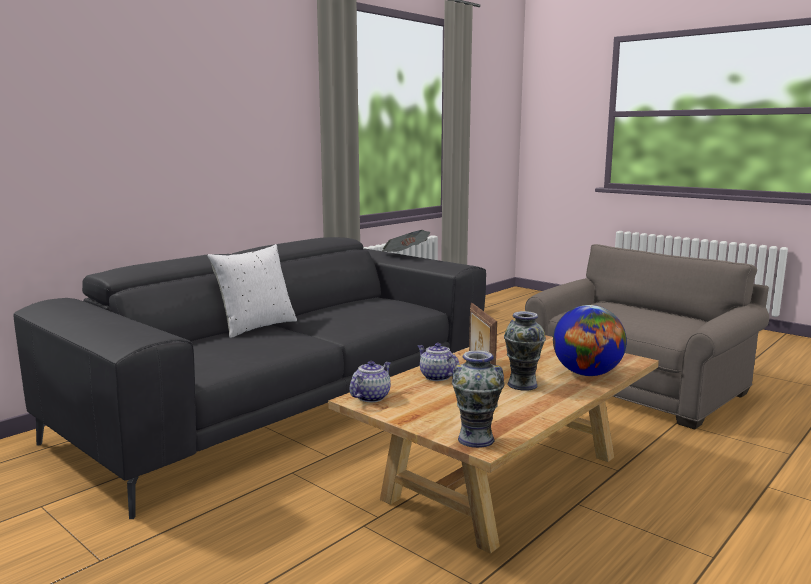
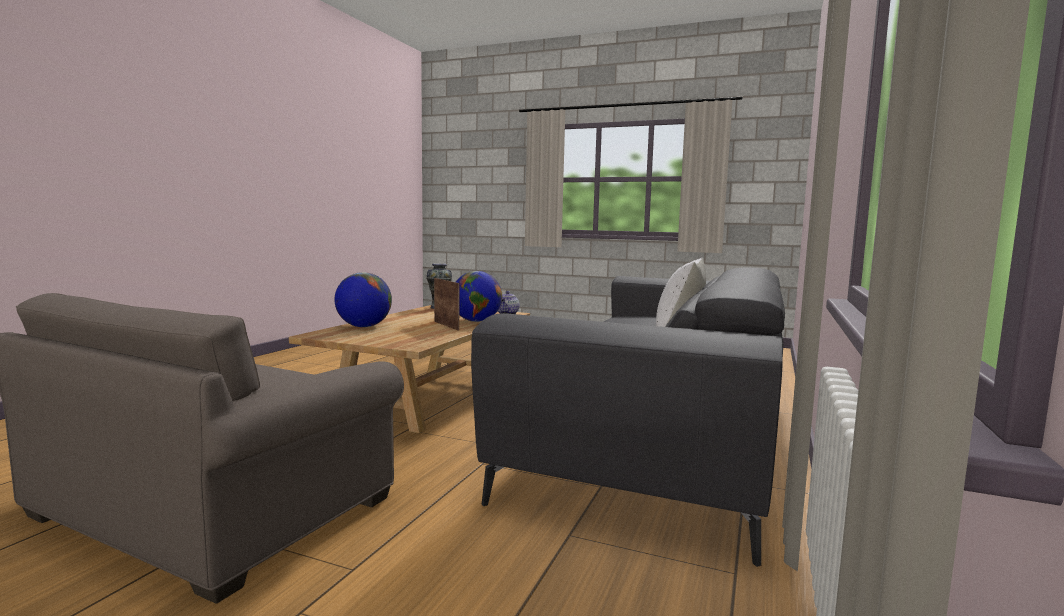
camera: 160 degrees right, 5 degrees down
(405, 255) = (630, 327): newspaper -> none
(436, 376) = (476, 321): teapot -> globe
(522, 385) = (415, 321): vase -> none

